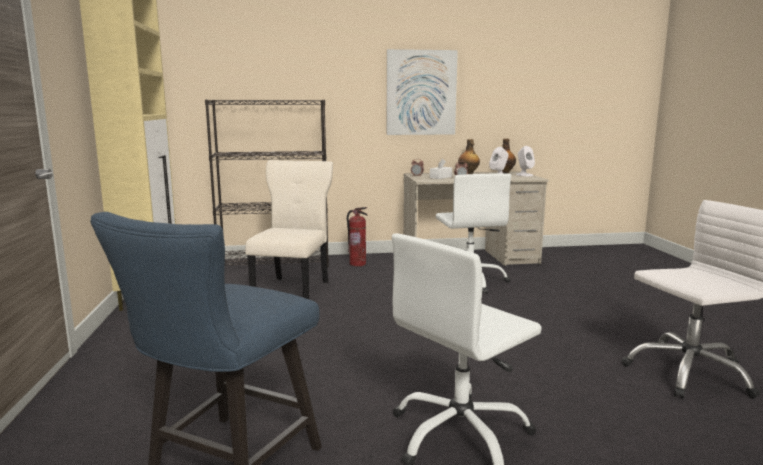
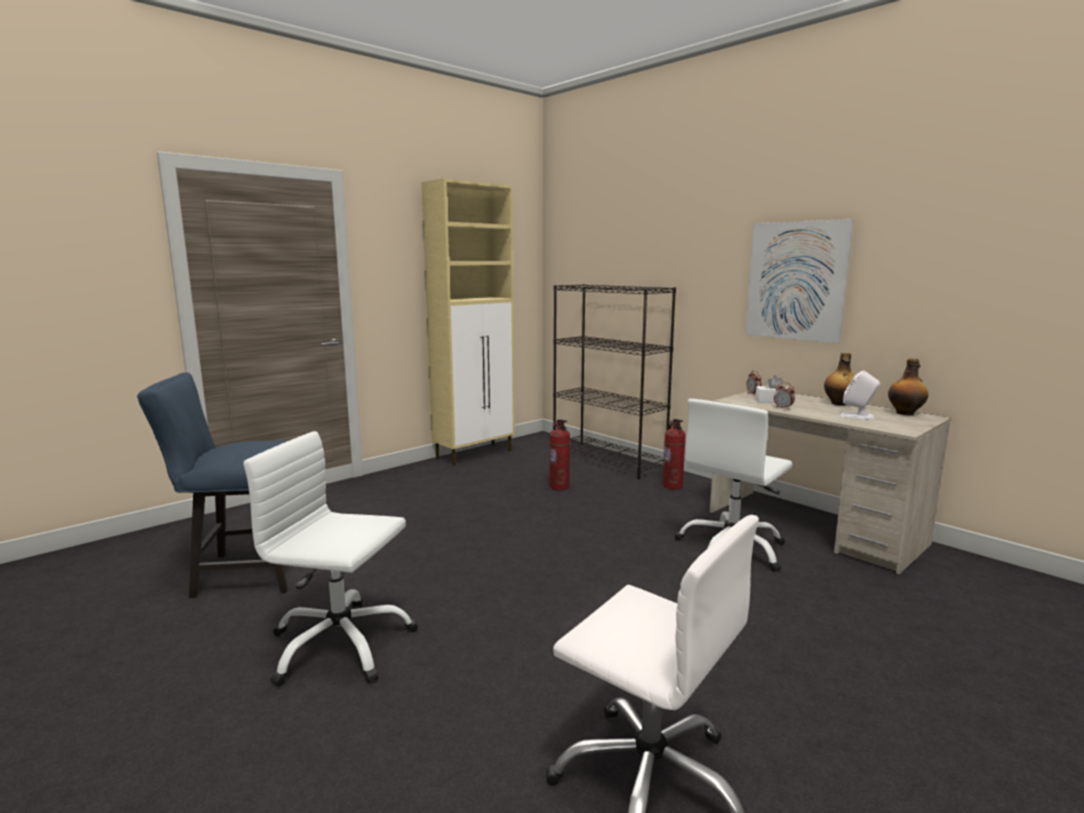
camera: 55 degrees right, 0 degrees up
(293, 289) = (559, 487): beige chair -> fire extinguisher
(524, 175) = (916, 422): white speaker -> none

